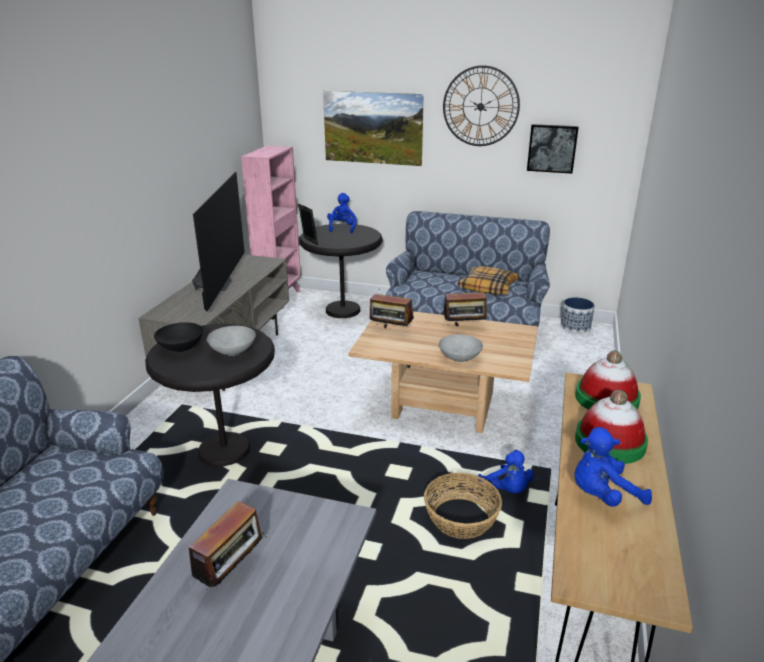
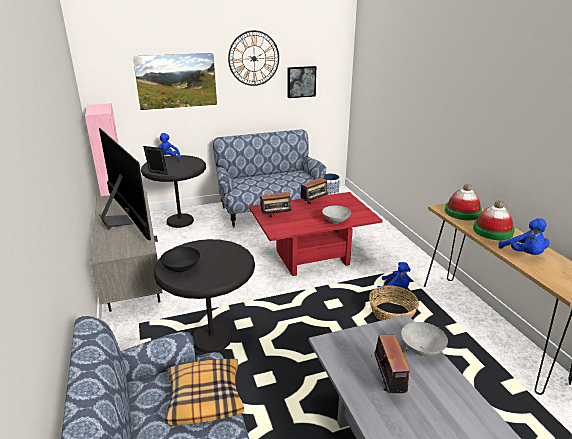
camera: 35 degrees left, 0 degrees up
(234, 352) = (223, 258): grey bowl -> grey bowl (422, 349)
(443, 405) = (312, 258): beige coffee table -> red coffee table
(488, 287) = (286, 178): pillow -> pillow (205, 397)
(602, 495) = (524, 254): blue plush toy -> blue plush toy turned 60 degrees counterclockwise

